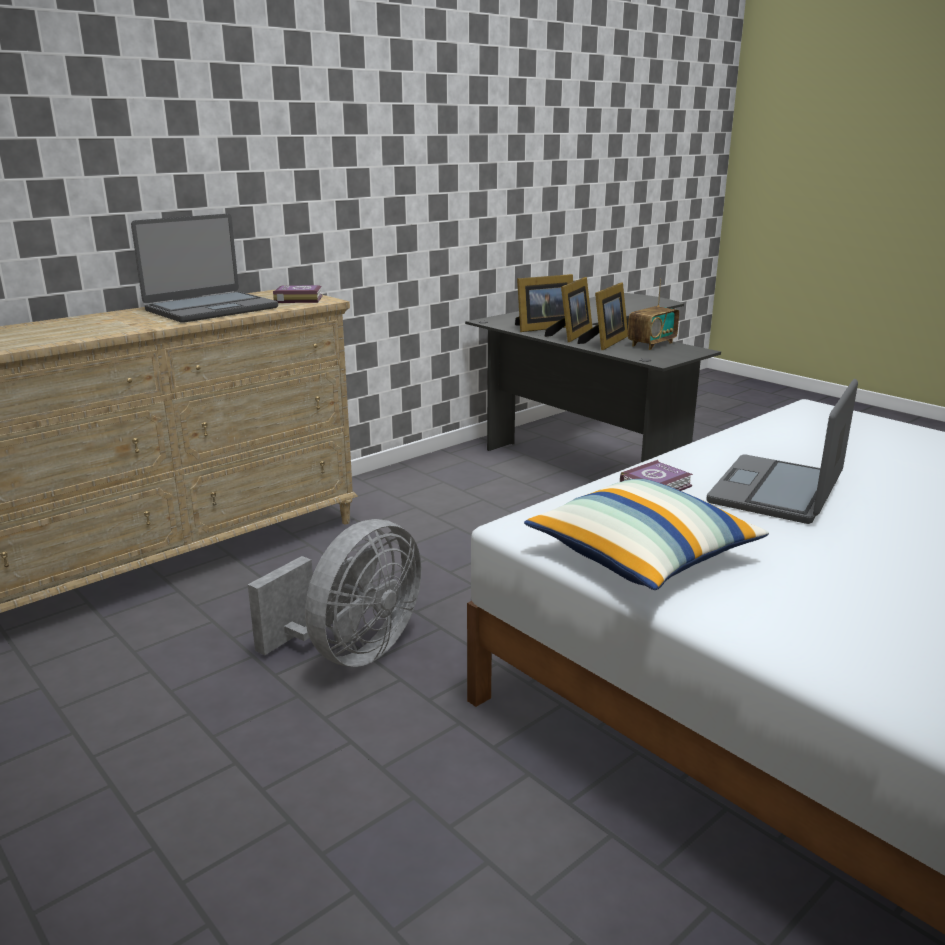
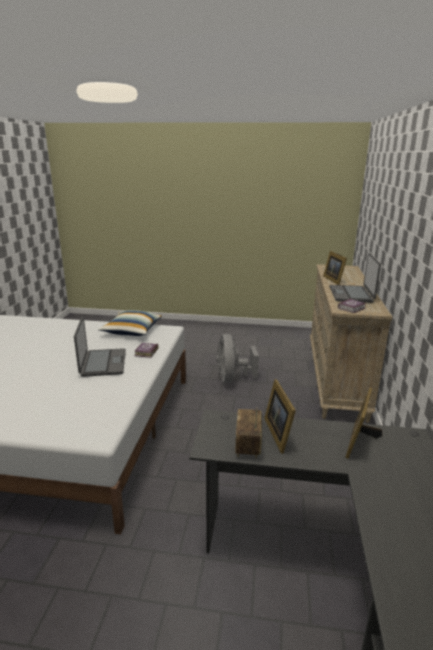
camera: 140 degrees right, 0 degrees up
(571, 335) = (319, 436): picture frame -> picture frame (334, 280)

